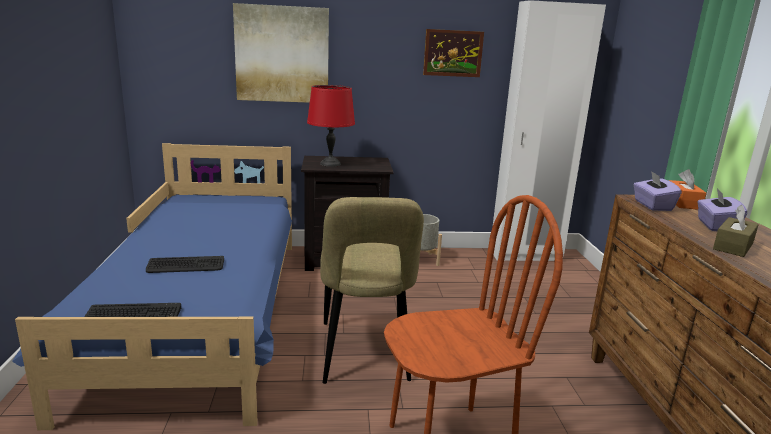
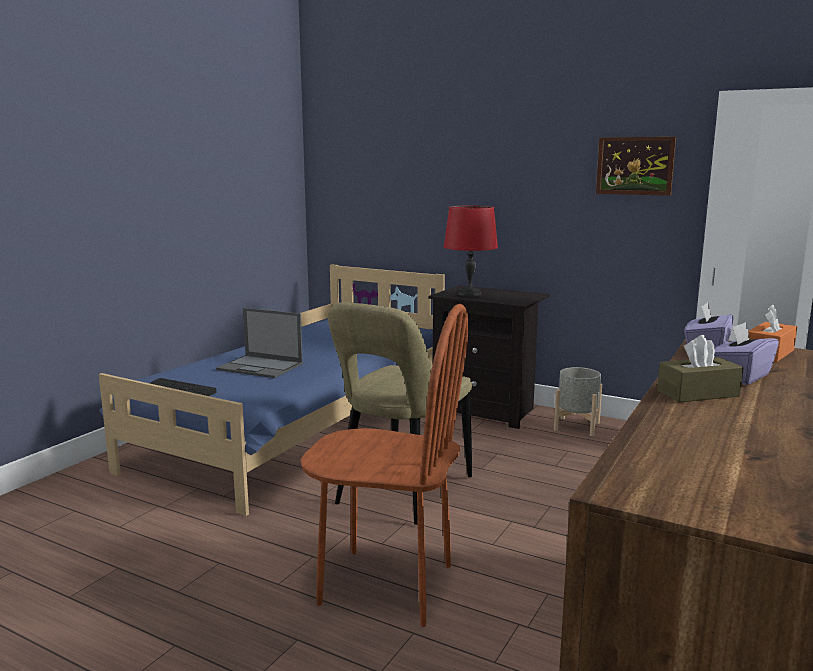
camera: 35 degrees right, 5 degrees down
(186, 266) = (261, 367): keyboard -> laptop
(282, 54) = (442, 174): picture -> none

